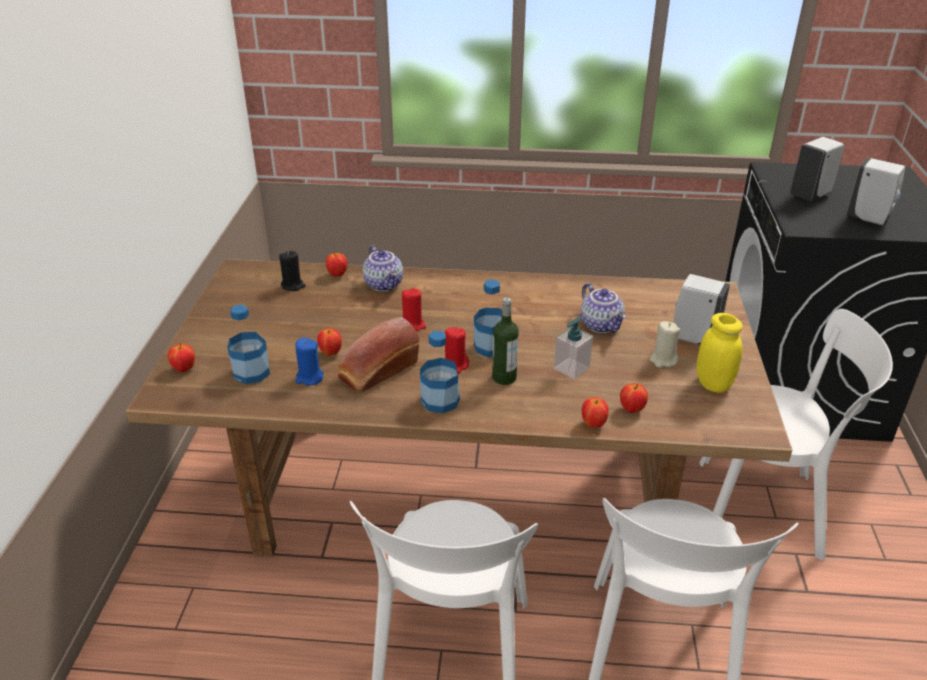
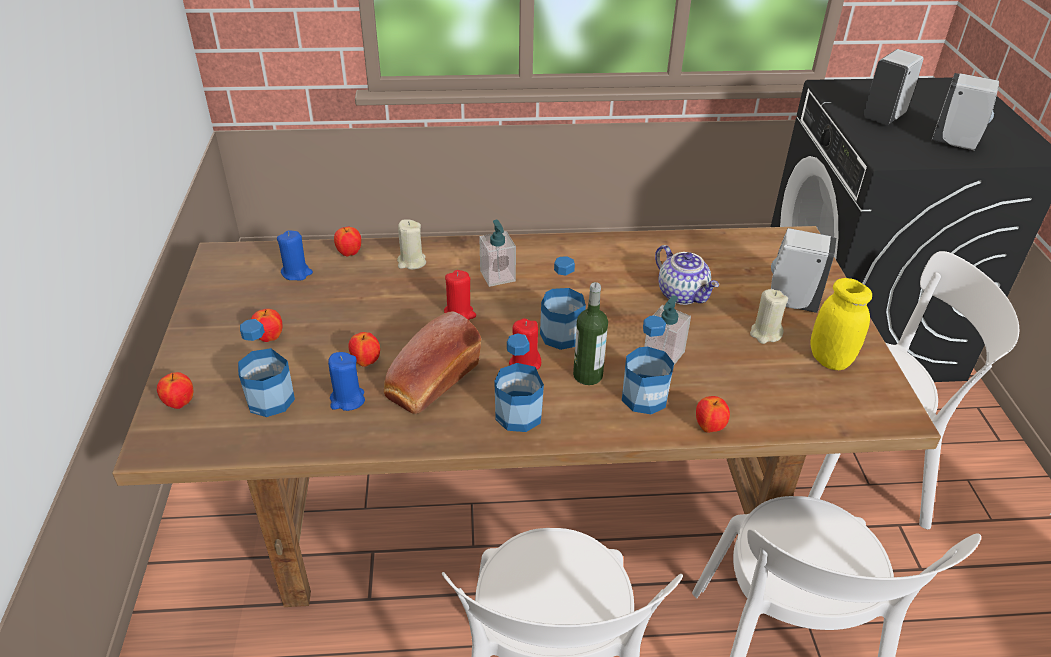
camera: 10 degrees left, 5 degrees up
(293, 285) = (296, 273): black candle -> blue candle
(384, 284) = (411, 262): teapot -> beige candle
(451, 300) = (497, 276): none -> soap dispenser
(546, 398) = (644, 397): none -> bottle
(631, 409) = (748, 403): apple -> apple (269, 338)

